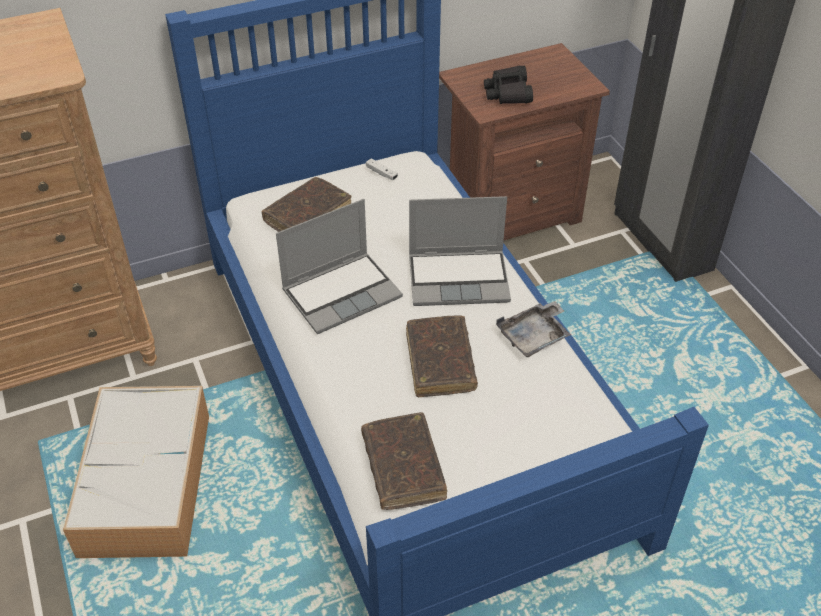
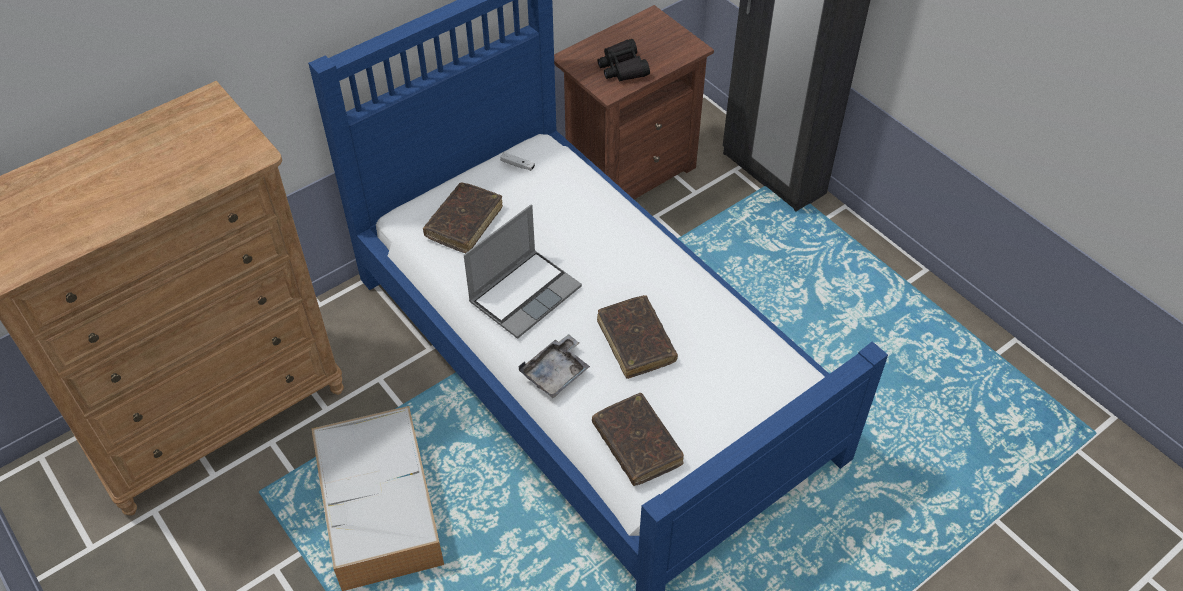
camera: 15 degrees left, 5 degrees up
(459, 278) = (626, 258): laptop -> none
(534, 336) = (709, 300): grey tray -> grey tray (556, 373)

